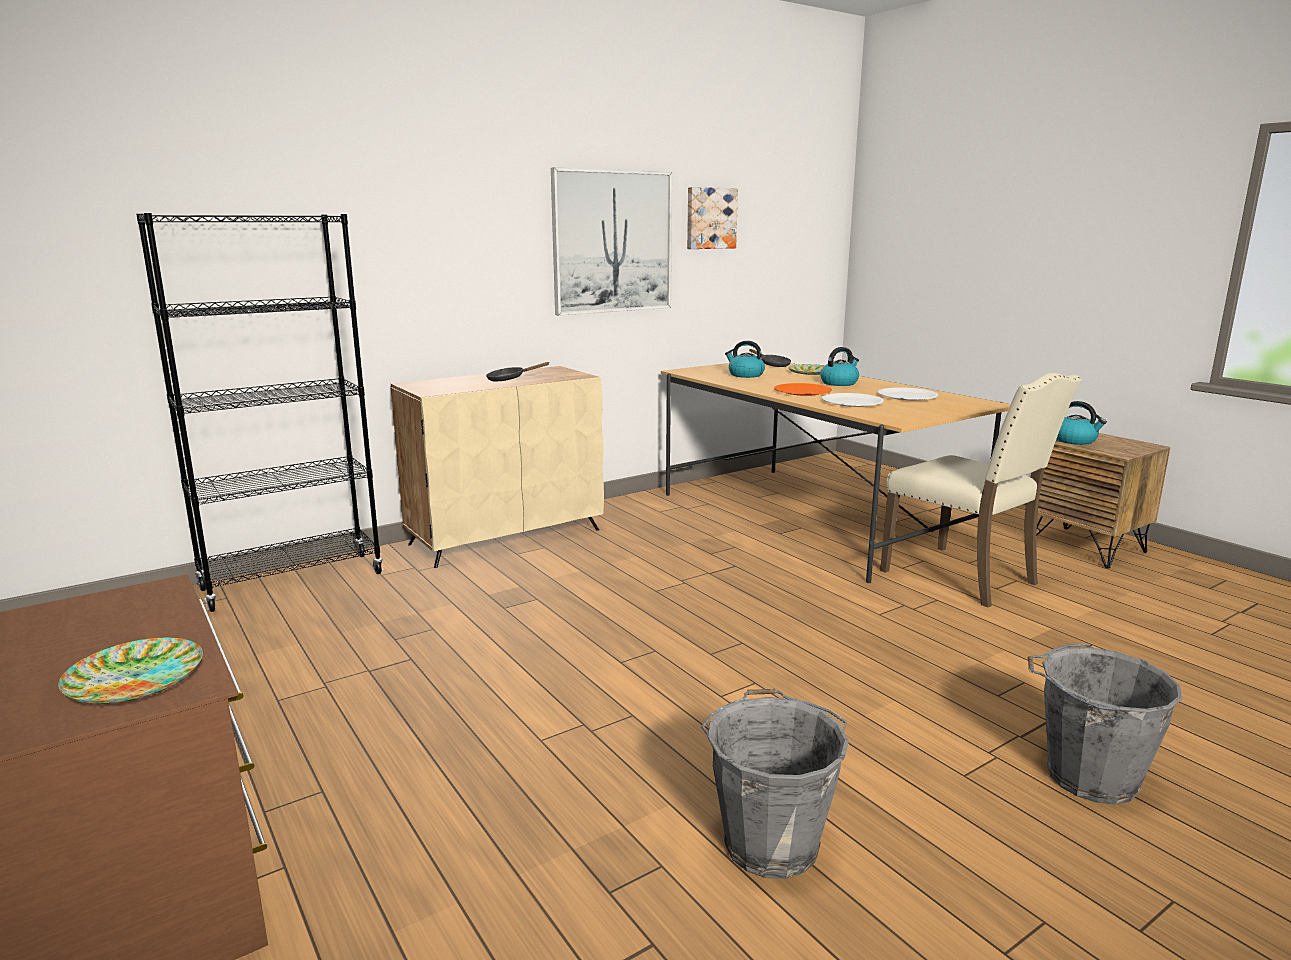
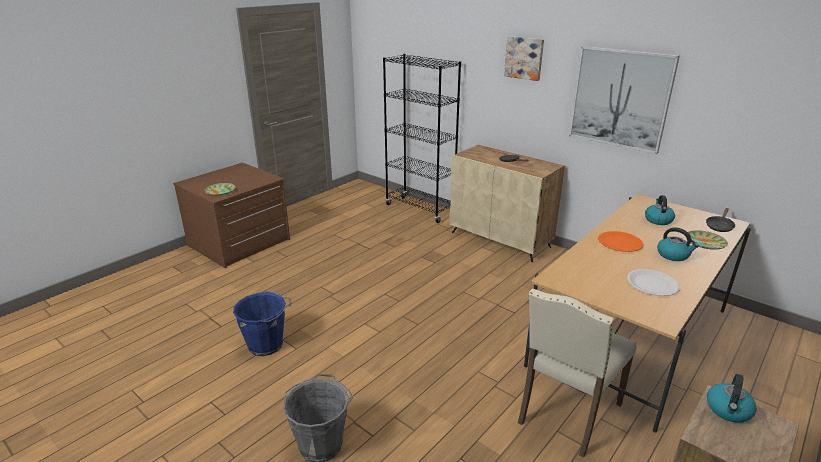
camera: 75 degrees right, 10 degrees up
(710, 218) = (717, 95): picture -> picture (524, 58)
(770, 842) = (267, 345): grey bucket -> blue bucket
(852, 402) = (601, 261): white plate -> none

